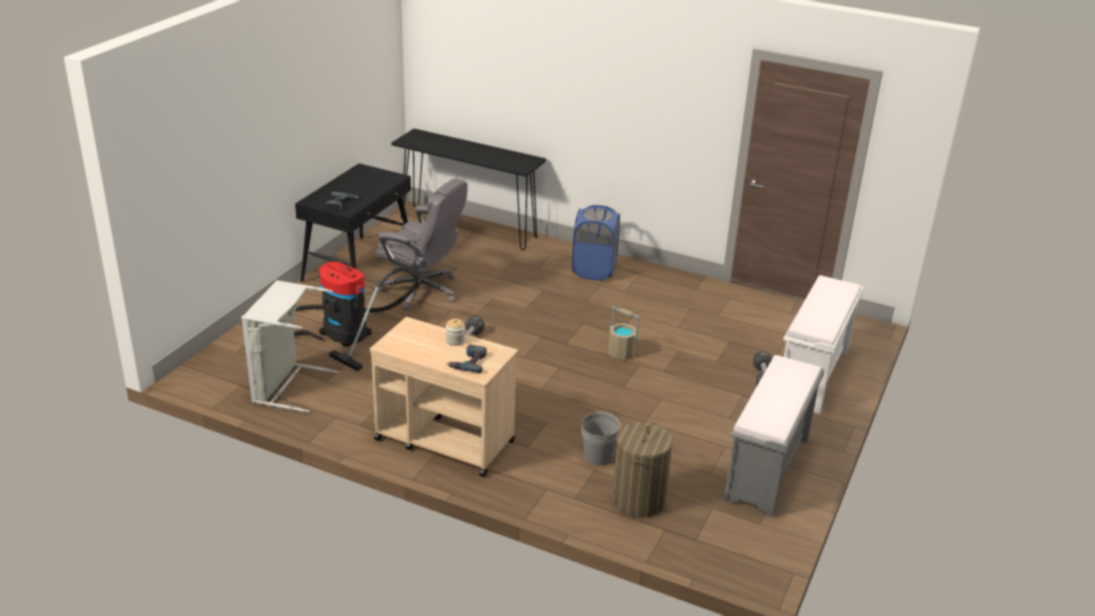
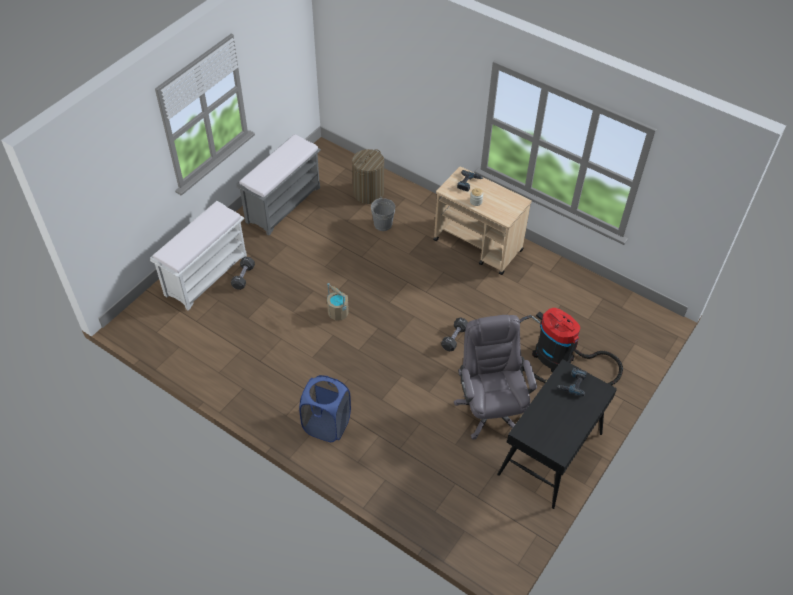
camera: 170 degrees left, 20 degrees up
(287, 386) = (588, 303): grey laundry basket -> none
(422, 290) = (490, 409): grey office chair -> grey office chair turned 45 degrees clockwise
(468, 228) = (439, 519): black console table -> none

